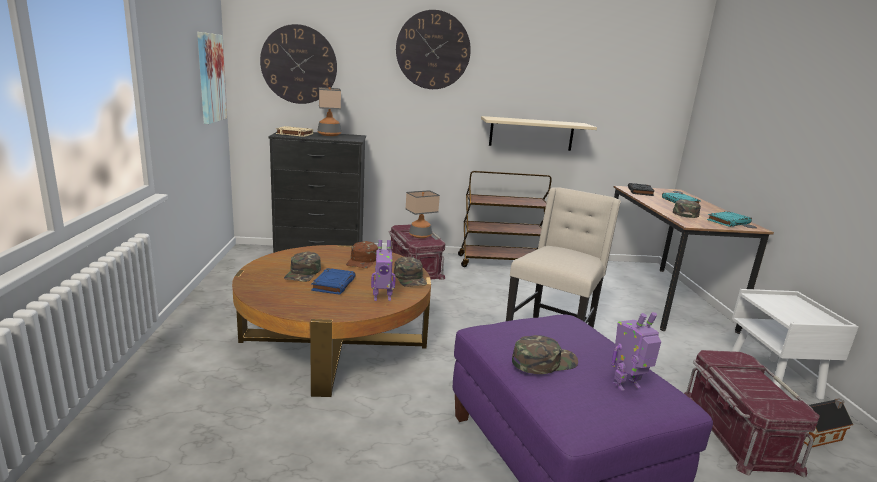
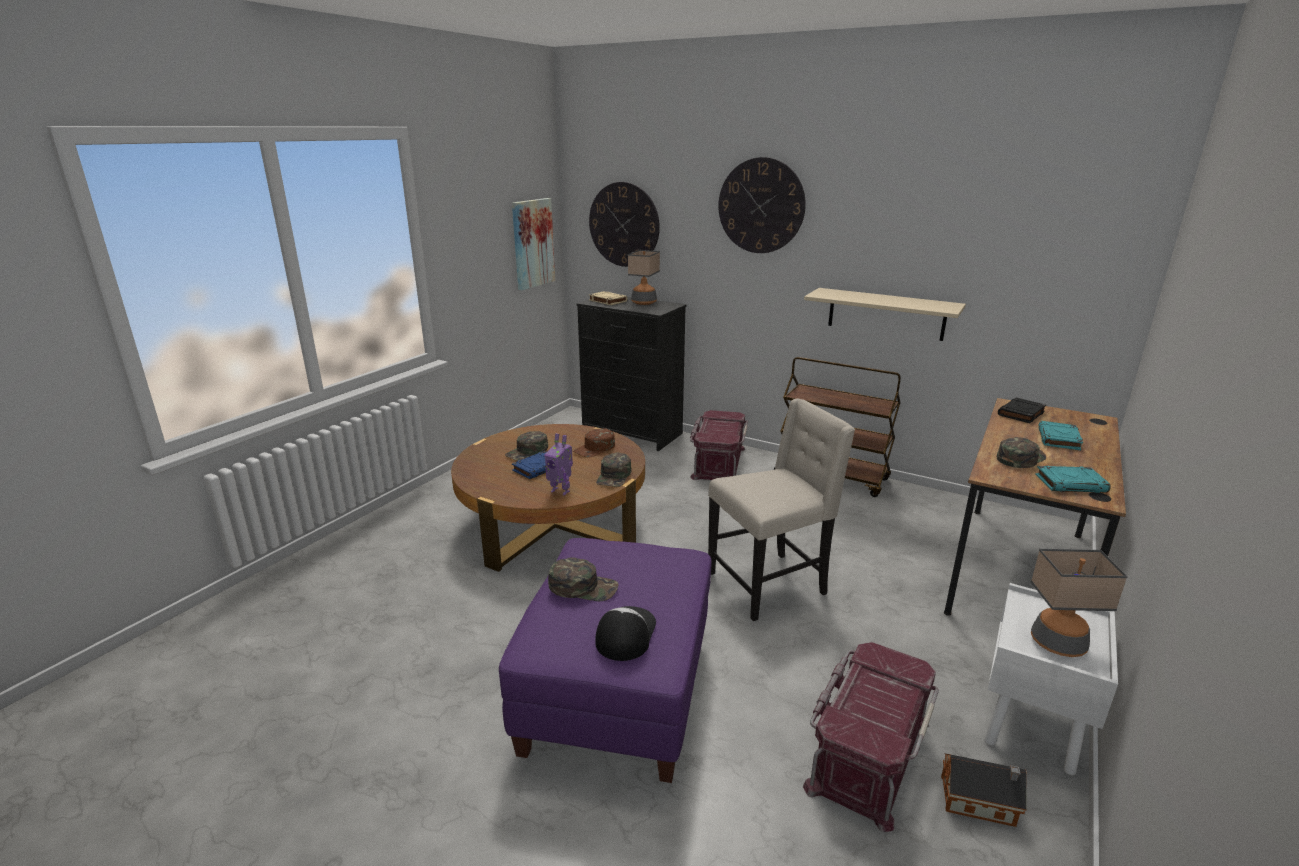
camera: 35 degrees right, 5 degrees up
(420, 235) = (724, 427): table lamp -> table lamp (1057, 643)
(627, 386) = (625, 634): toy robot -> cap

